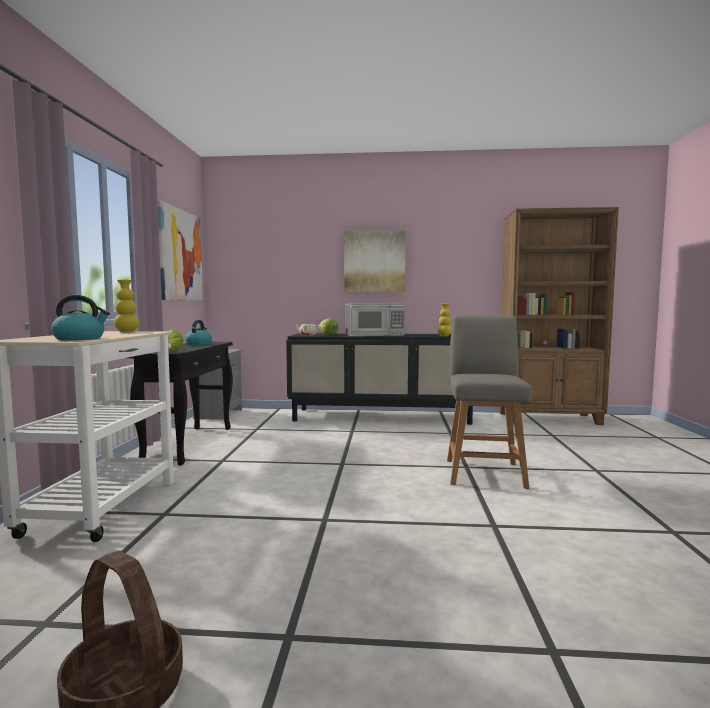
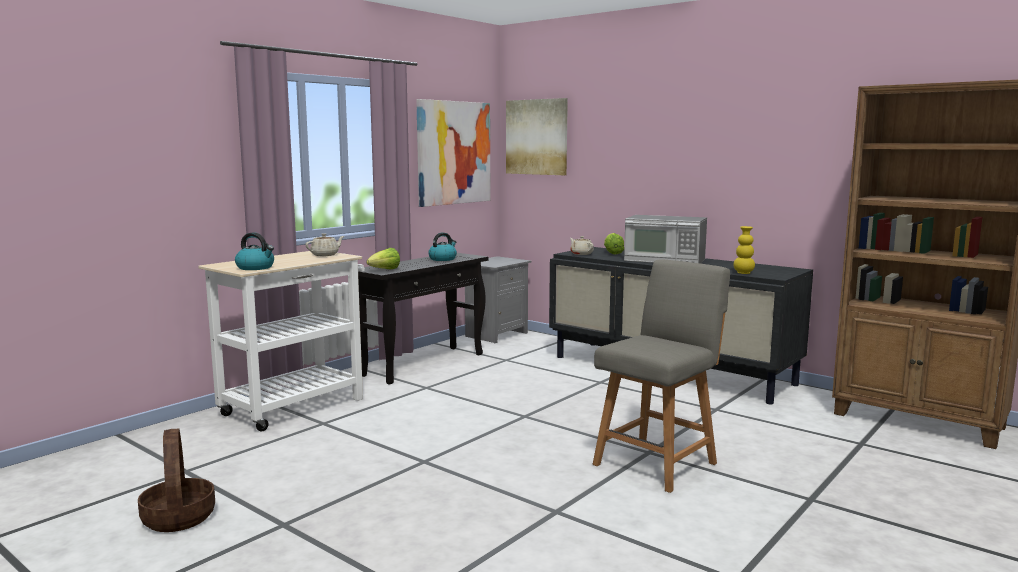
camera: 35 degrees right, 5 degrees up
(127, 332) = (325, 255): yellow vase -> beige teapot
(374, 261) = (687, 155): picture -> picture (537, 137)

